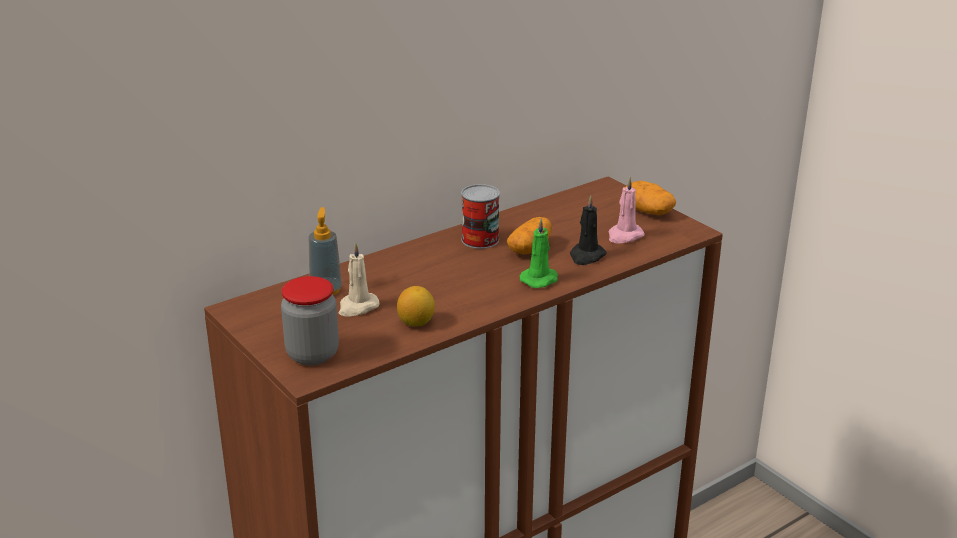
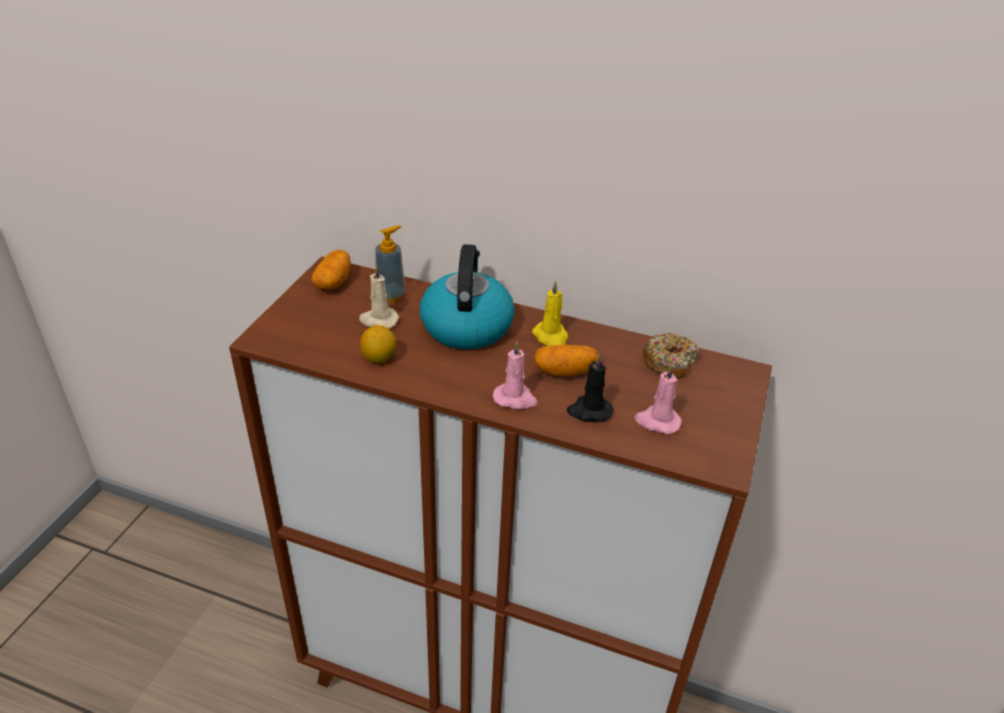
camera: 55 degrees right, 10 degrees up
(312, 354) = (292, 328): jar -> none
(419, 269) = (466, 325): none -> kettle
(480, 240) = (551, 337): can -> yellow candle
(540, 279) = (515, 398): green candle -> pink candle
(564, 207) = (669, 362): none -> donut
(647, 211) = (727, 419): potato -> potato (333, 282)

